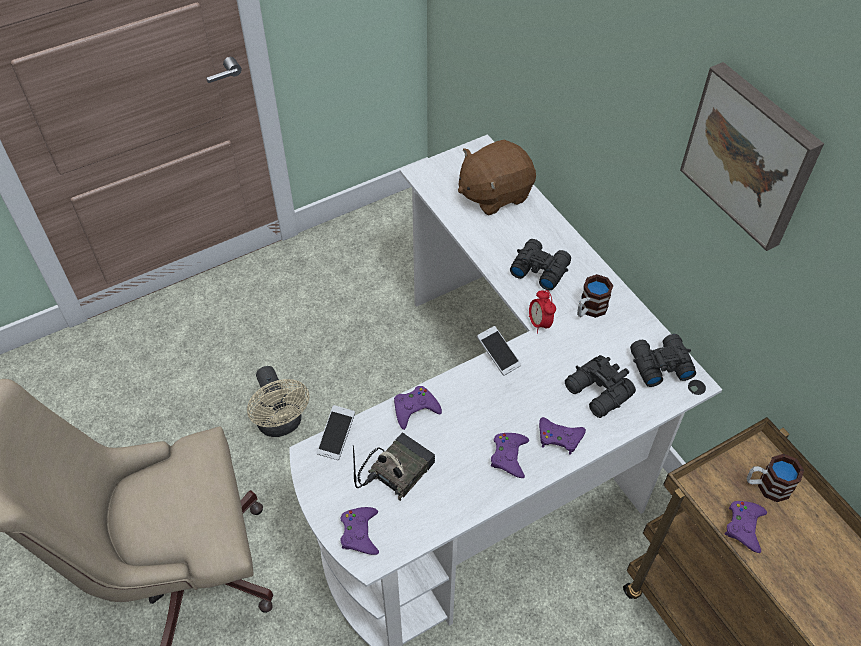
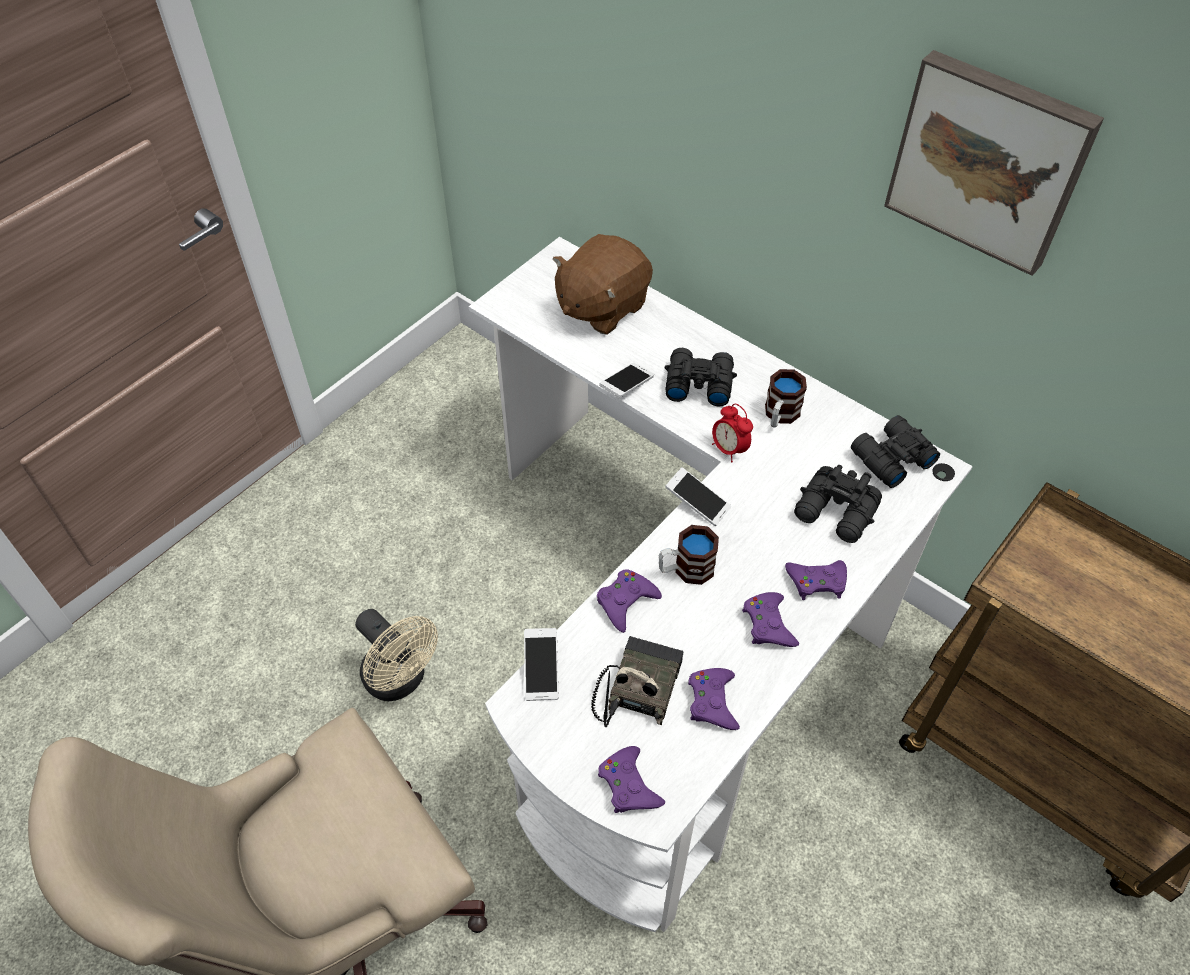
camera: 20 degrees left, 0 degrees up
(486, 257) = (626, 386): none -> phone
(744, 527) = (1077, 619): purple game controller -> purple game controller (712, 701)
(767, 486) = (1078, 563): mug -> mug (686, 569)

